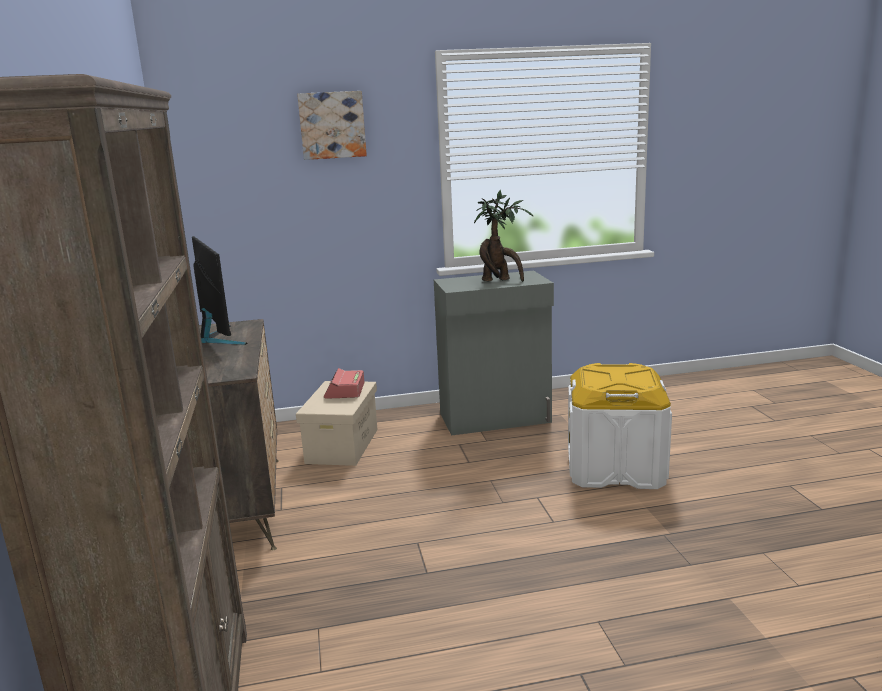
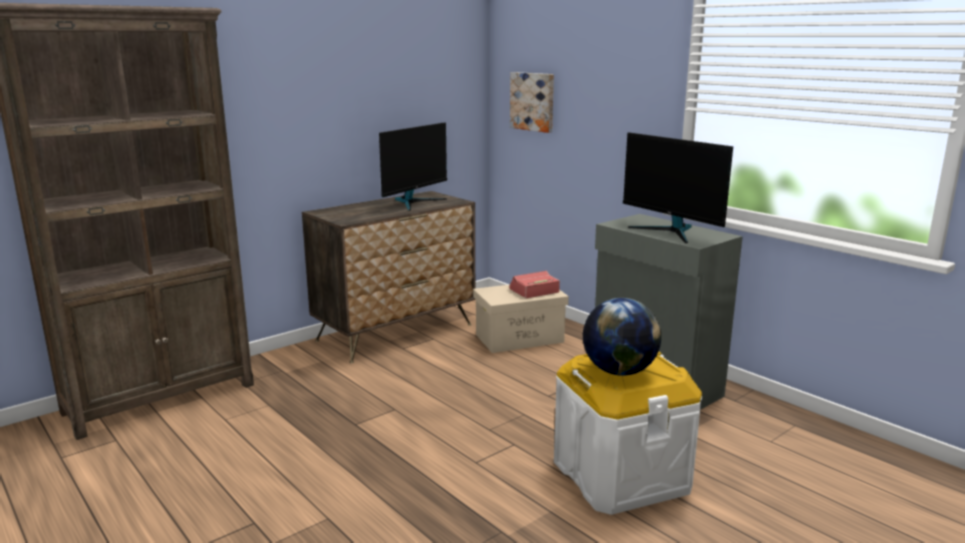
camera: 60 degrees right, 0 degrees up
(332, 125) = (599, 40): picture -> picture (533, 101)
(500, 280) = (671, 231): potted plant -> monitor
(624, 380) = (619, 371): none -> globe

